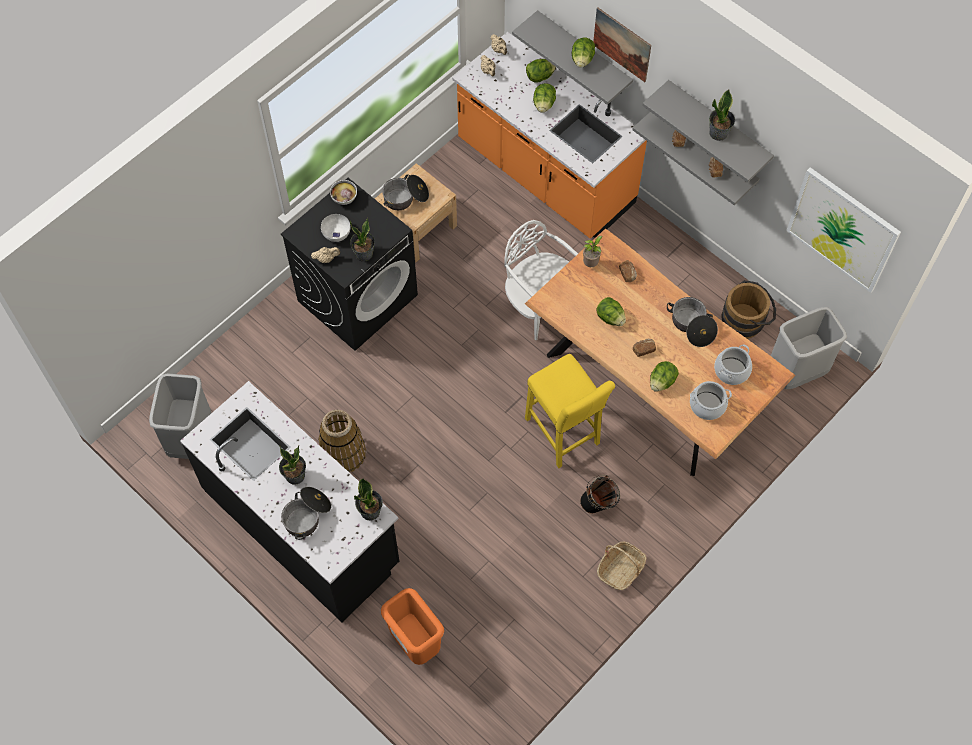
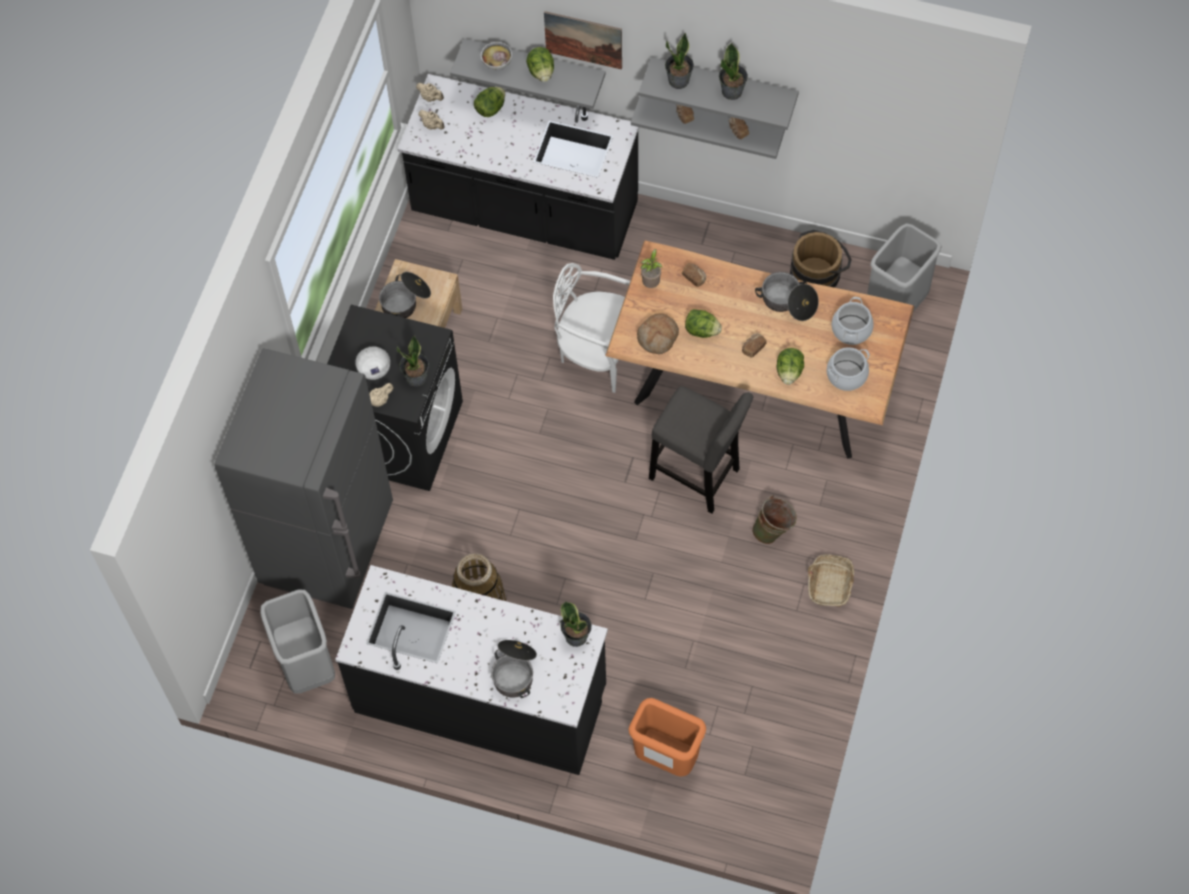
camera: 25 degrees left, 0 degrees up
(258, 357) = (328, 545): none -> grey fridge
(295, 476) = (478, 638): potted plant -> potted plant (679, 80)
(344, 198) = (360, 329): bowl -> bowl (496, 64)
(544, 104) = (512, 136): lettuce -> none
(545, 174) = (525, 211): orange counter -> black counter
(563, 435) = (698, 477): yellow stool -> grey stool
(572, 307) = (658, 337): none -> bread
(599, 505) = (773, 531): black bucket -> green bucket
(842, 229) = (898, 137): picture -> none

